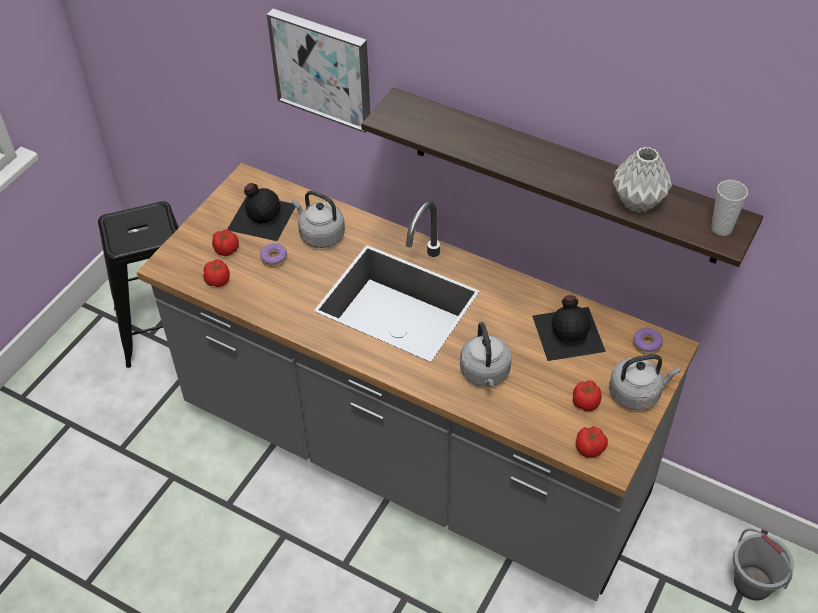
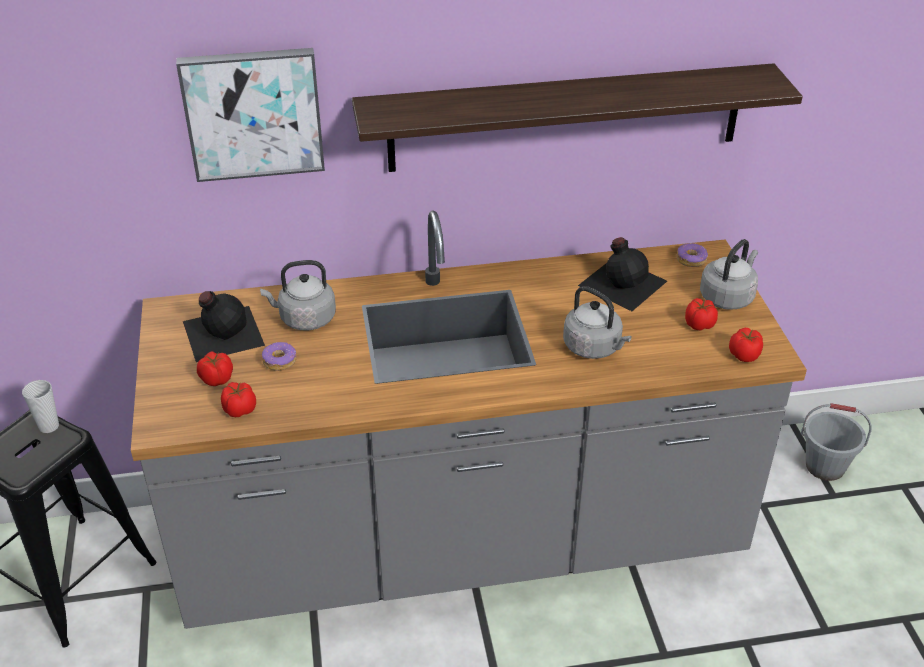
camera: 40 degrees left, 10 degrees down
(637, 203) = (677, 92): grey vase -> none
(721, 229) = (760, 82): cup -> cup (49, 426)

